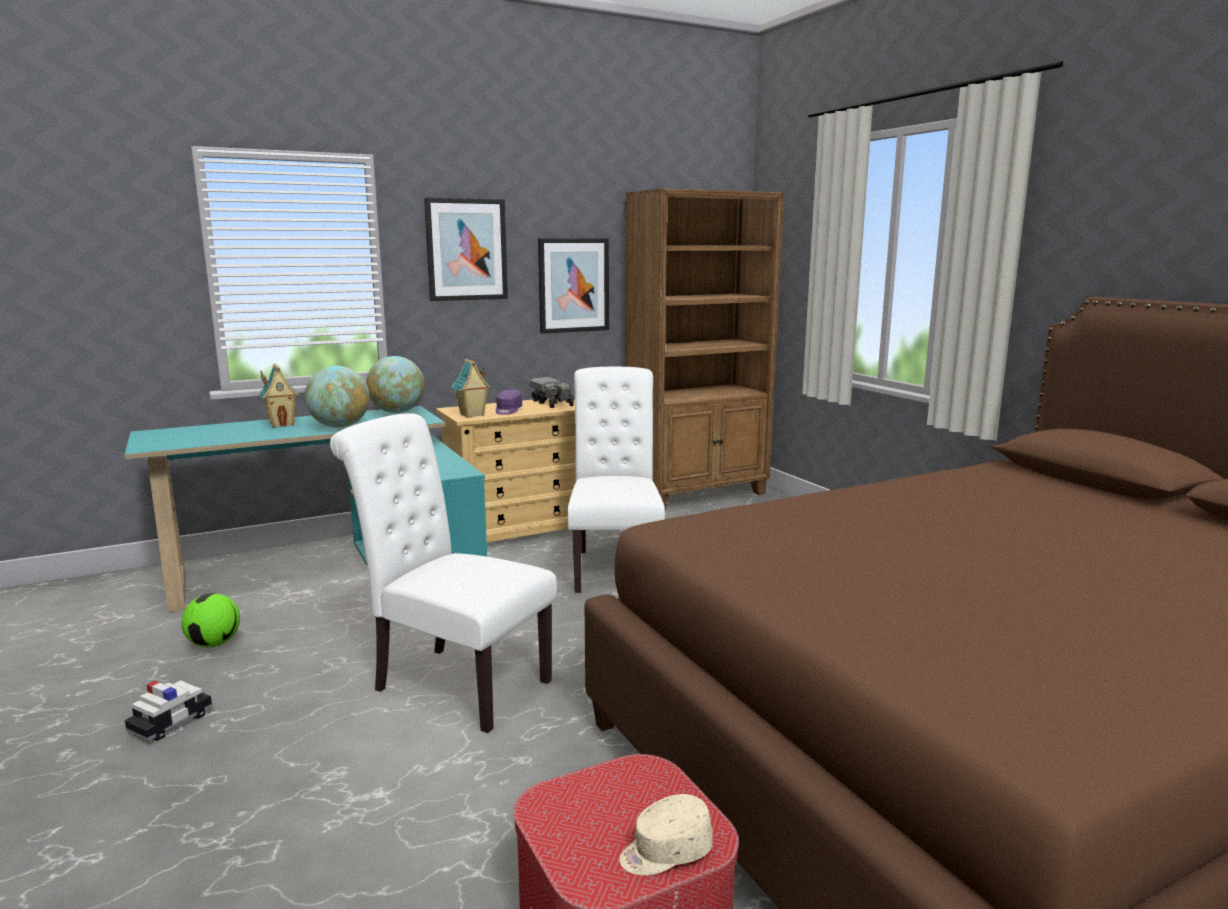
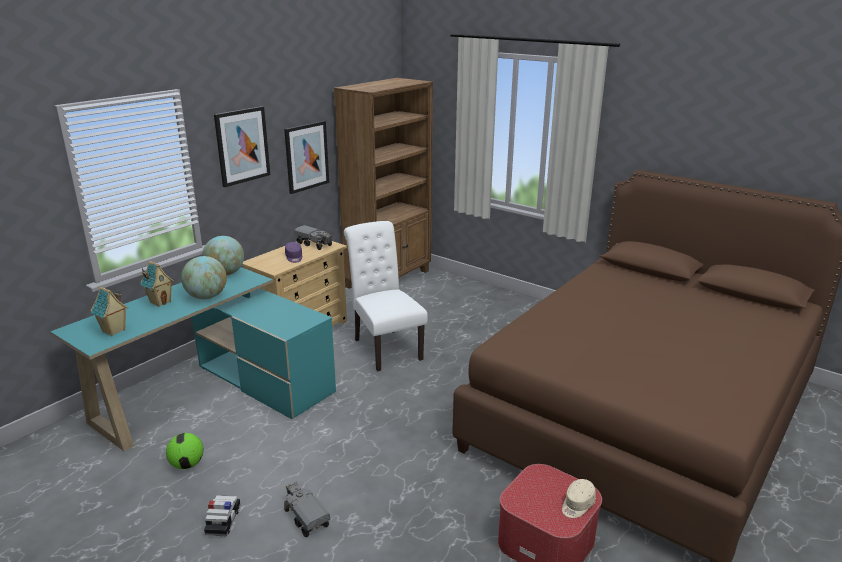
camera: 25 degrees left, 10 degrees up
(273, 752) = (305, 518): none -> toy truck
(453, 683) = (363, 448): white chair -> none
(472, 415) = (276, 266): toy house -> toy house (114, 331)

